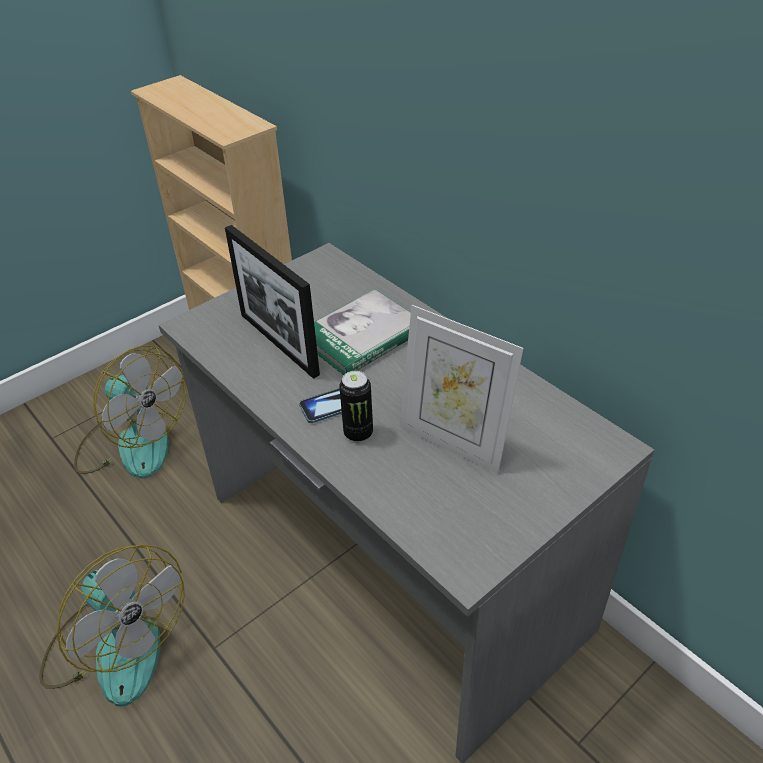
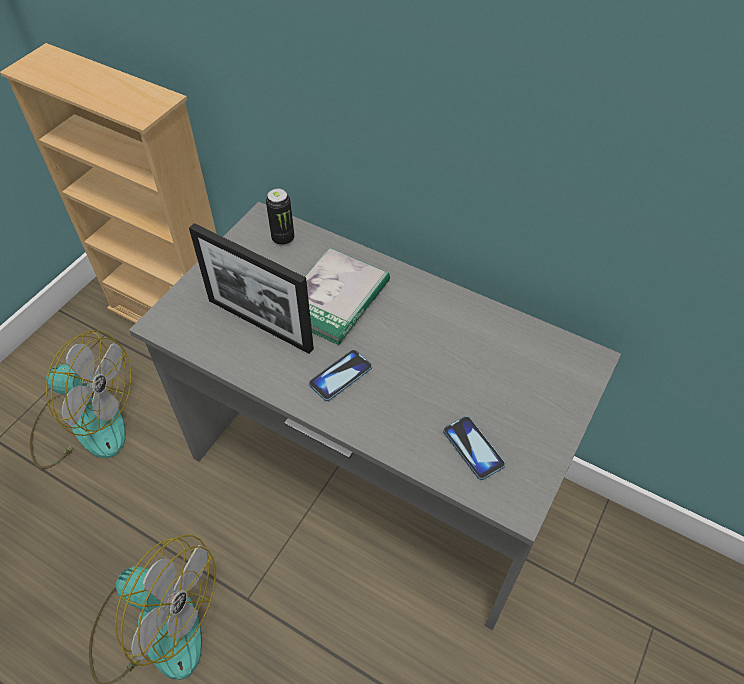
camera: 20 degrees left, 10 degrees up
(358, 433) = (374, 400): can -> can (283, 239)
(441, 501) = (473, 448): none -> phone
(453, 442) = (460, 388): picture frame -> none

